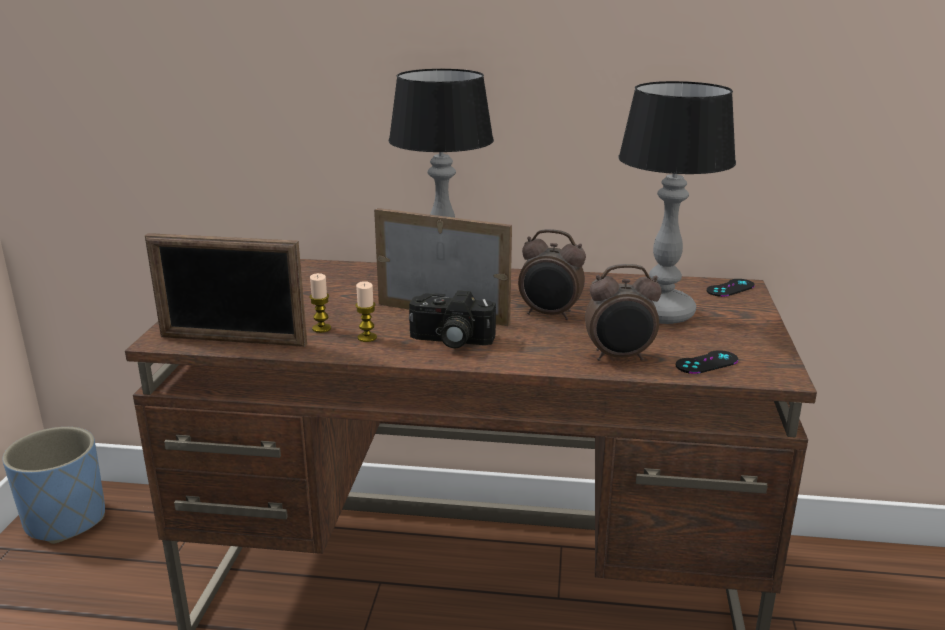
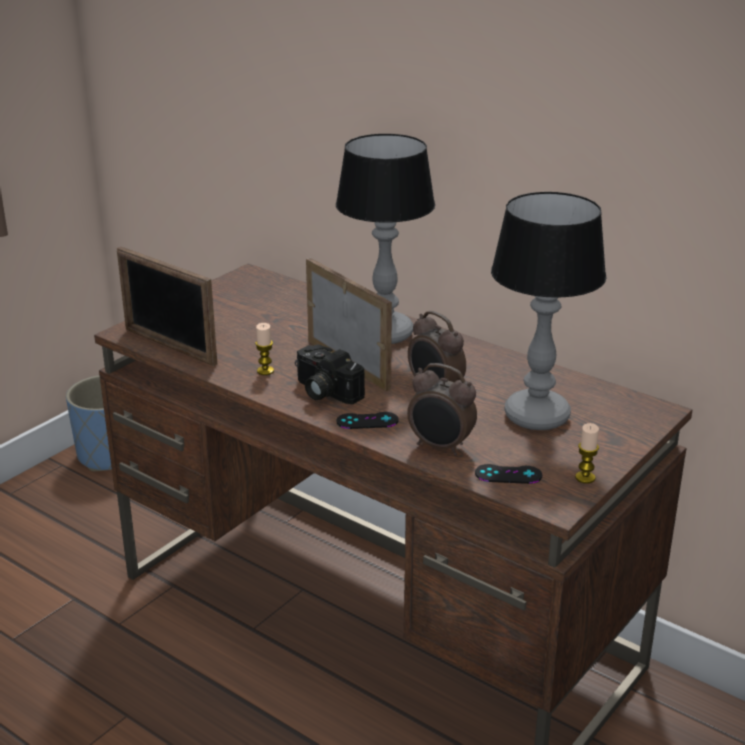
camera: 30 degrees right, 5 degrees up
(321, 328) = (241, 353): candle -> candle (585, 478)
(730, 288) = (642, 409): black game controller -> black game controller (367, 421)

